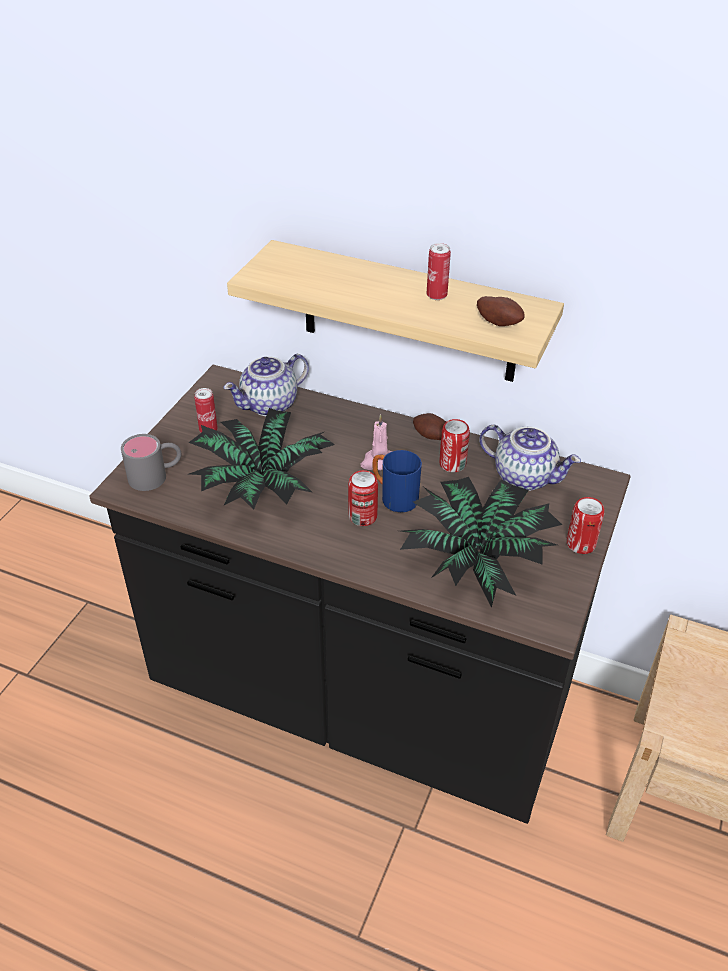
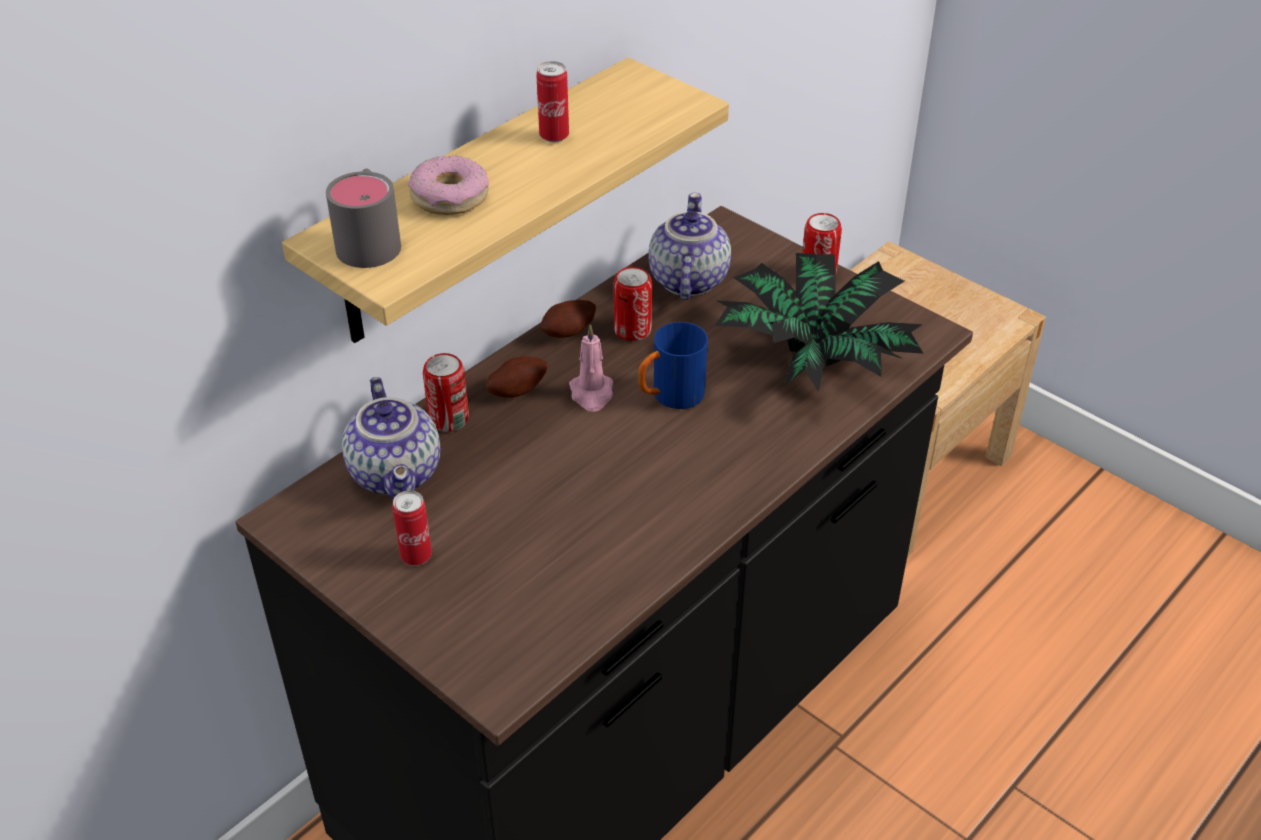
camera: 70 degrees left, 0 degrees up
(156, 475) = (493, 639): grey mug -> grey mug (370, 239)
(261, 485) = (581, 520): potted plant -> none
(344, 276) = (449, 197): none -> donut
(362, 517) = (694, 434): can -> can (449, 419)
(499, 322) = (645, 108): potato -> potato (516, 389)
(525, 476) = (686, 279): teapot -> teapot turned 45 degrees counterclockwise

